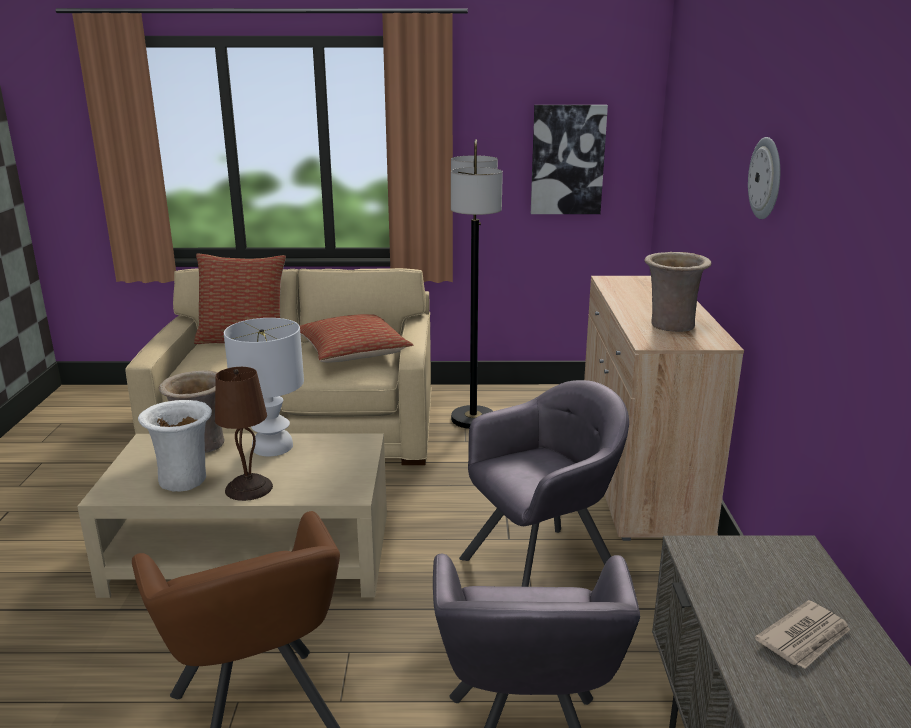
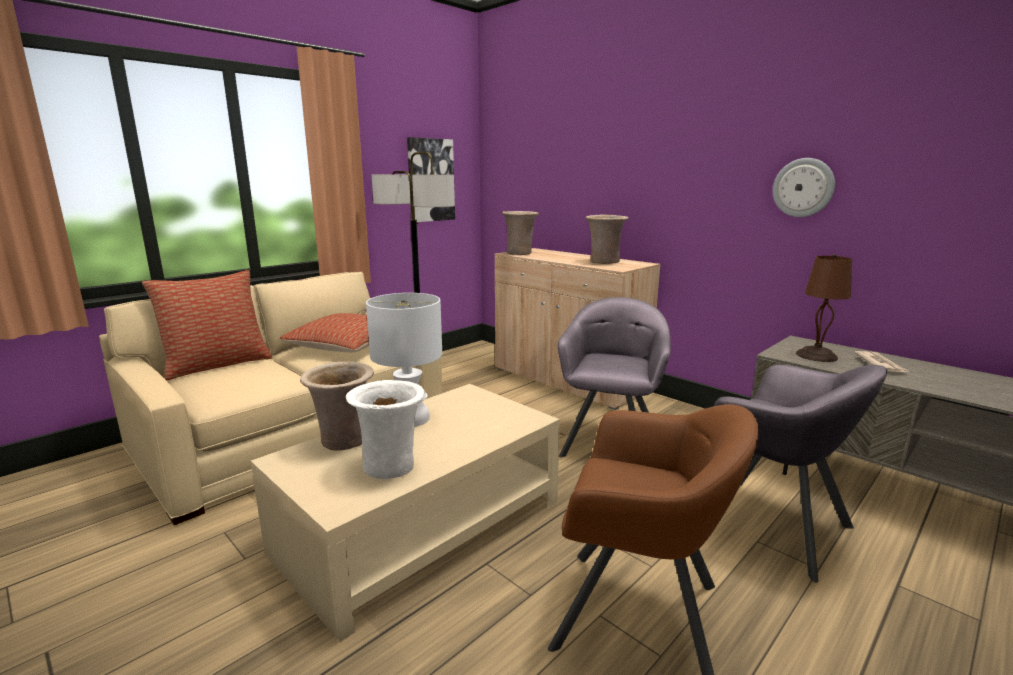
camera: 45 degrees left, 5 degrees down
(250, 487) = (457, 446): brown table lamp -> brown table lamp (816, 355)
(619, 282) = (520, 253): none -> beige vase
(766, 178) = (660, 156): wall clock -> wall clock (803, 187)

